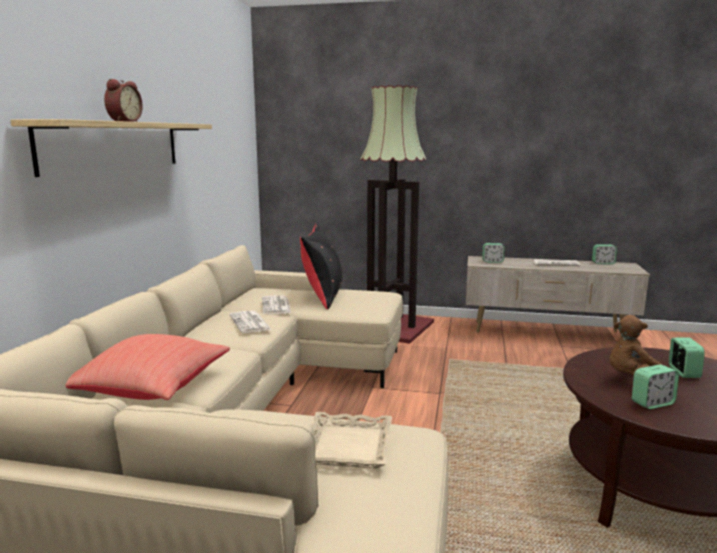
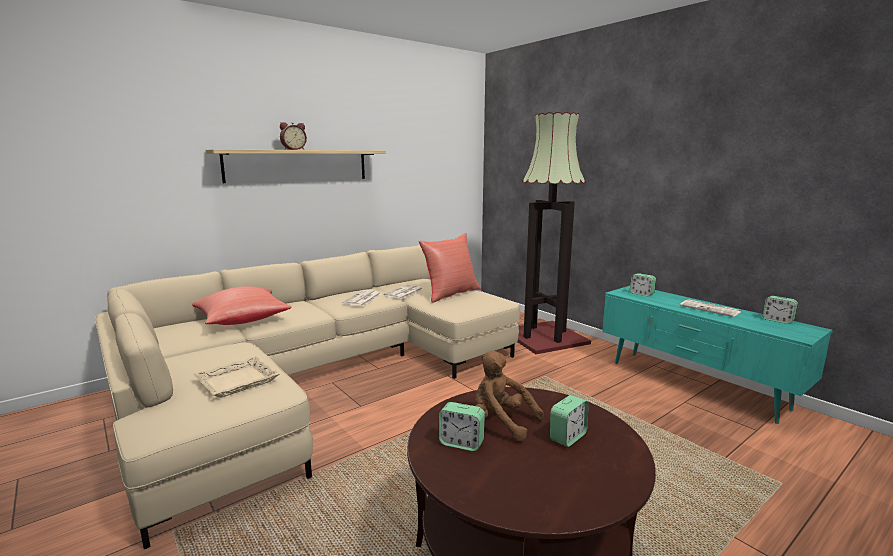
camera: 40 degrees right, 0 degrees up
(323, 297) = (450, 294): black pillow -> red pillow
(546, 332) = (694, 385): beige tv stand -> turquoise tv stand

